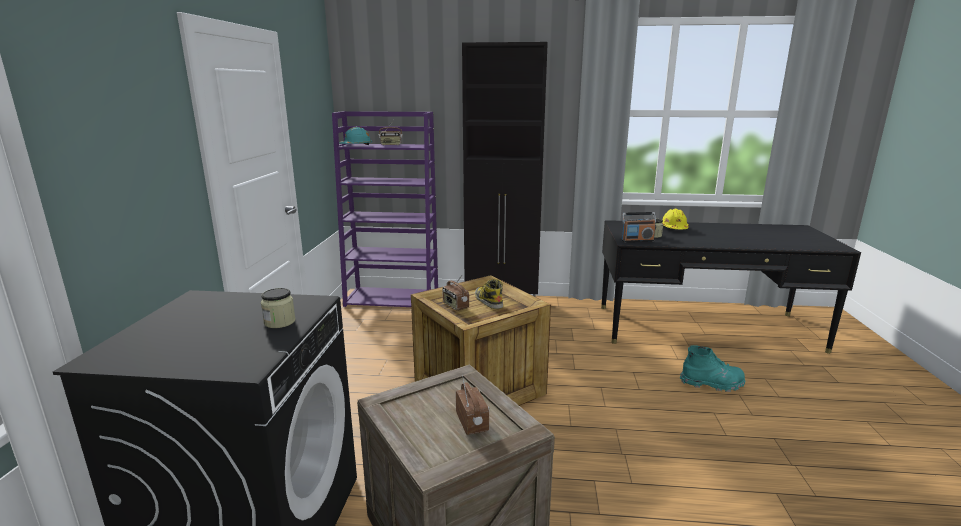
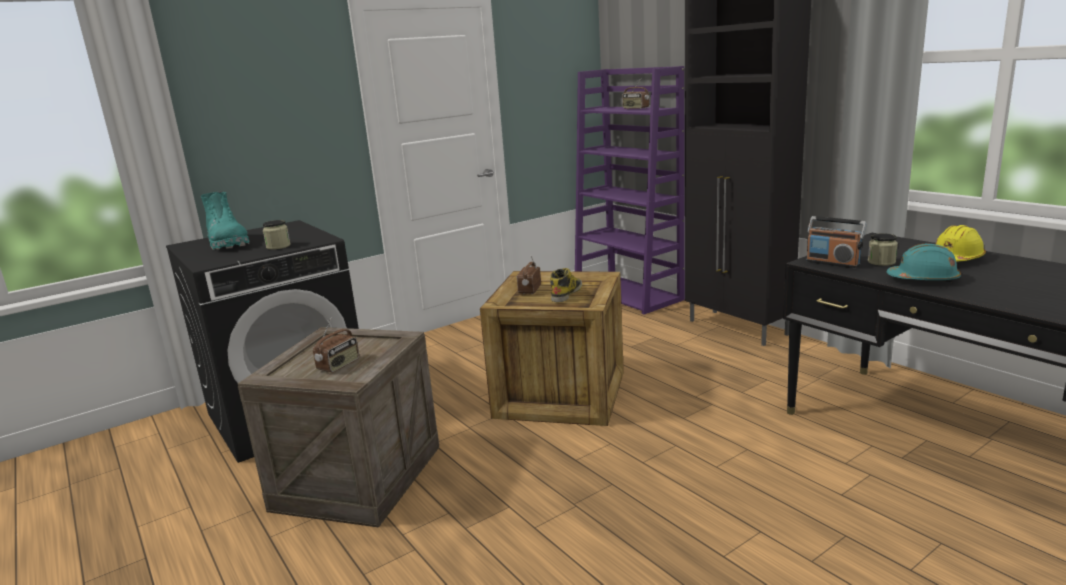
camera: 50 degrees right, 0 degrees up
(356, 145) = (601, 109): turquoise hard hat -> turquoise hard hat (923, 279)
(712, 384) = (831, 507): turquoise boot -> turquoise boot (228, 243)

